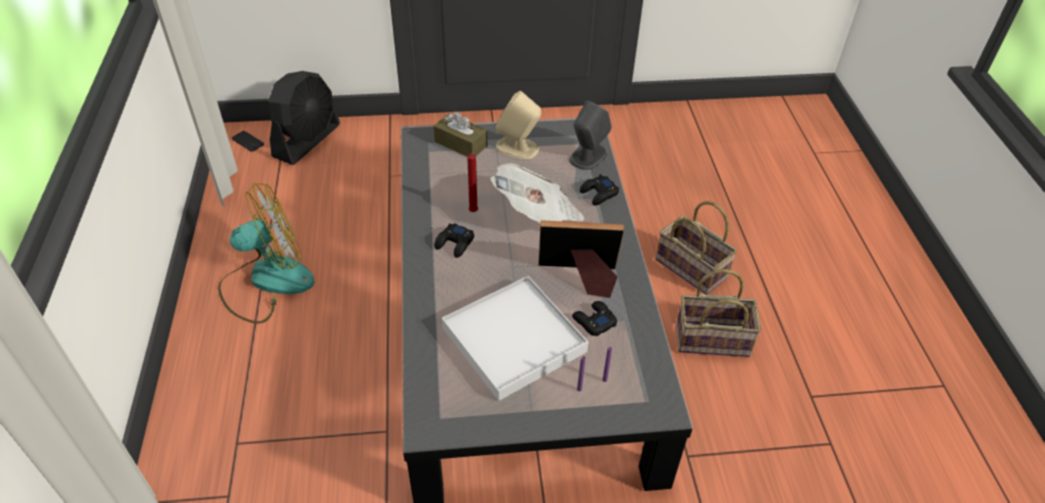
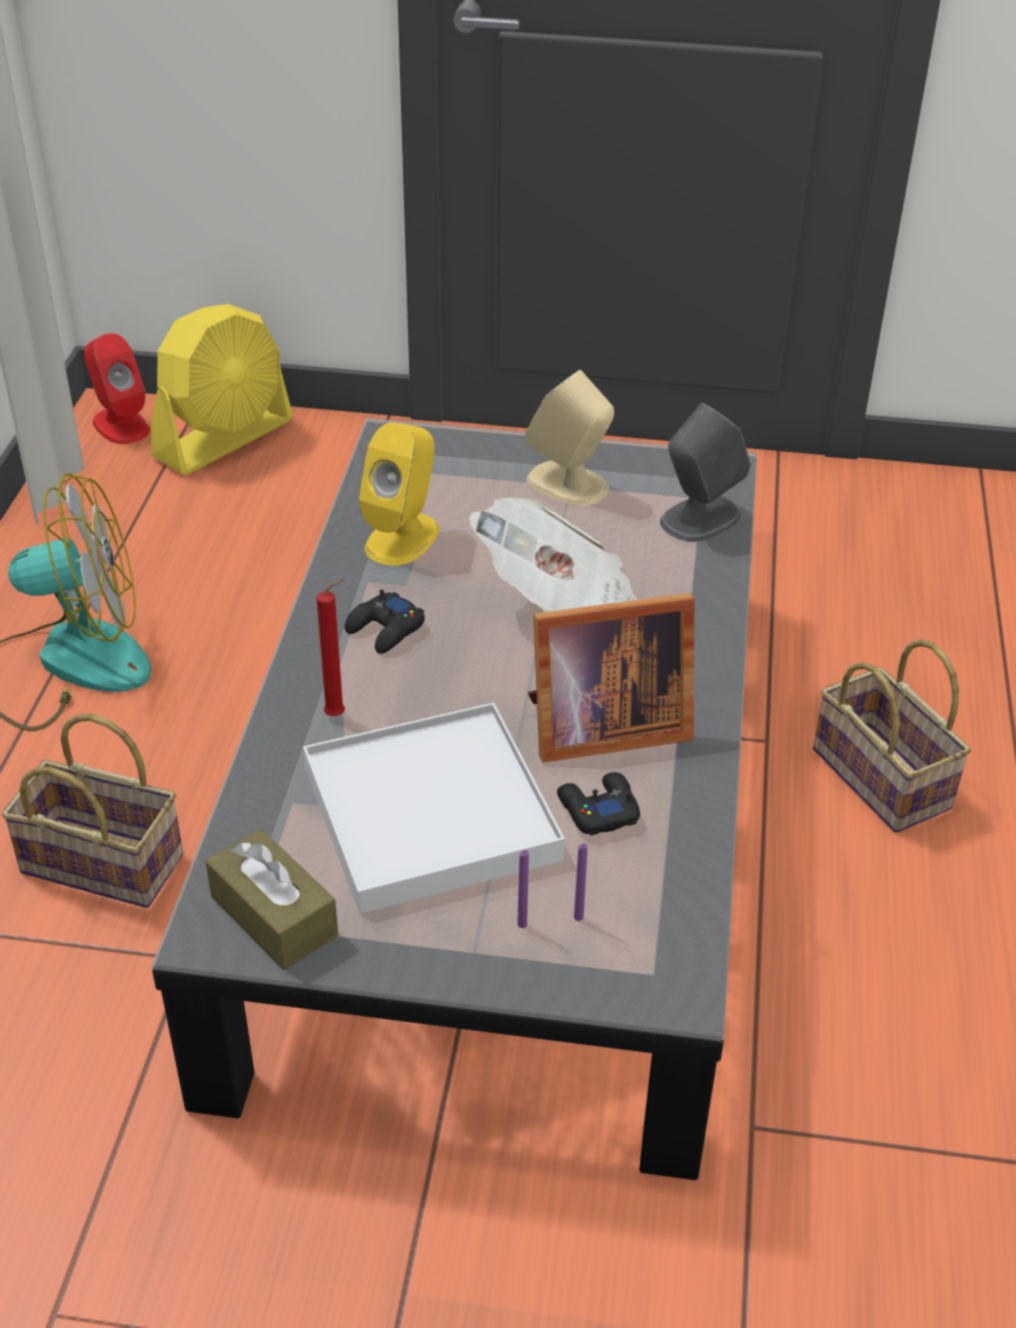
camera: 15 degrees right, 5 degrees down
(248, 141) = (120, 425): phone -> red speaker
(307, 140) = (224, 438): black fan -> yellow fan
(445, 191) = (402, 538): none -> yellow speaker
(461, 144) = (463, 463): brown tissue box -> brown tissue box (274, 916)
(475, 211) = (444, 580): red candle -> red candle (338, 715)
(580, 277) = (601, 728): picture frame -> picture frame turned 150 degrees clockwise
(599, 194) = (695, 587): black game controller -> none
(714, 338) = (884, 918): basket -> basket (107, 862)

